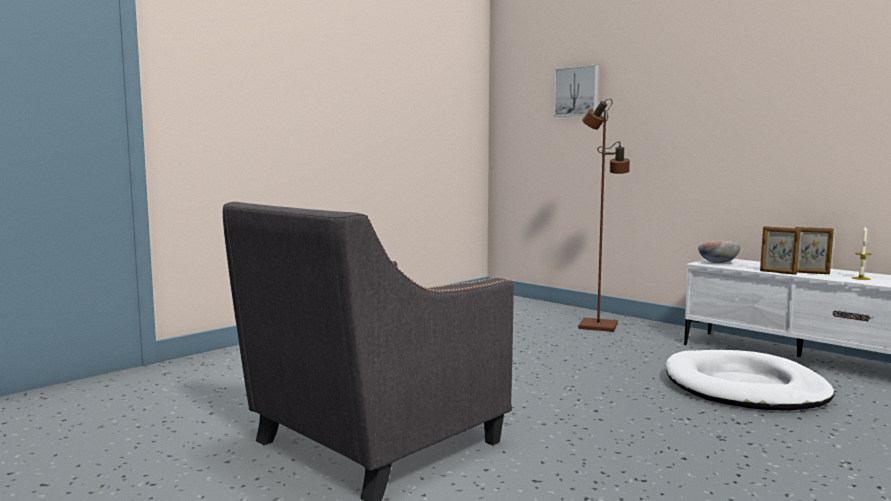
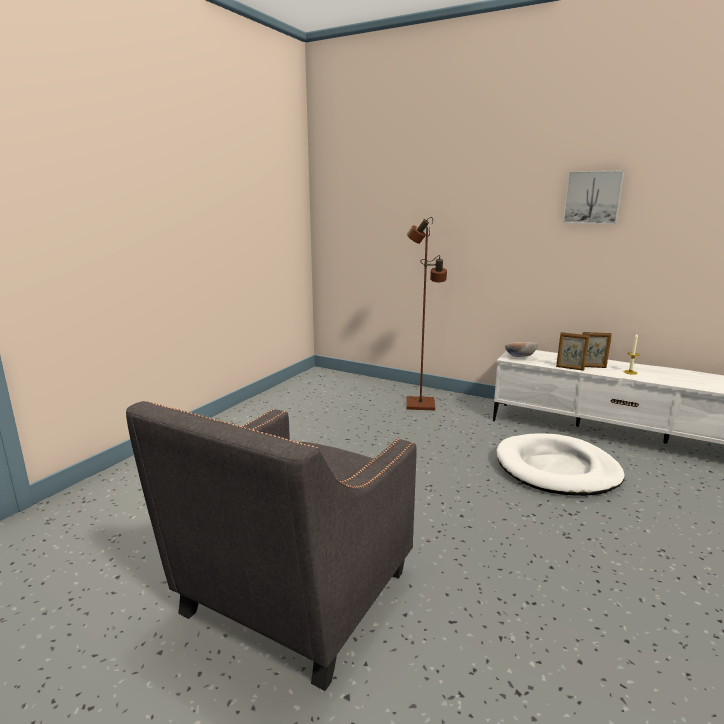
camera: 15 degrees left, 10 degrees up
(577, 91) = (393, 201): picture -> picture (592, 197)

